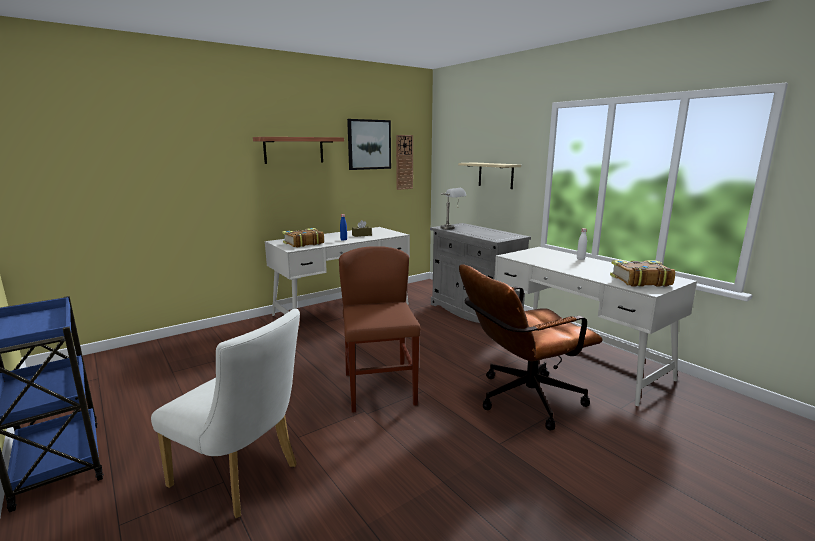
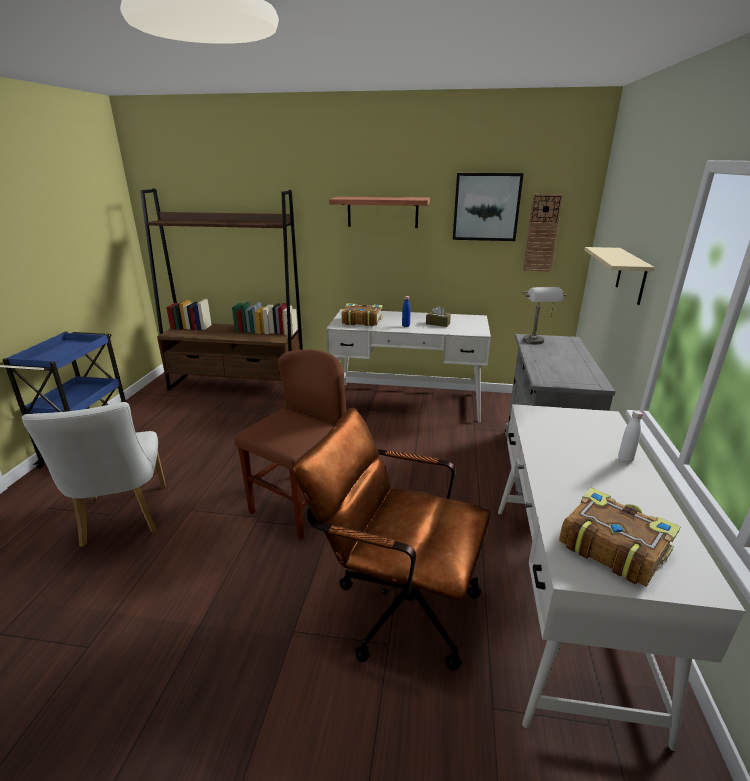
camera: 45 degrees right, 10 degrees up
(161, 348) = (237, 385): none -> brown bookcase

